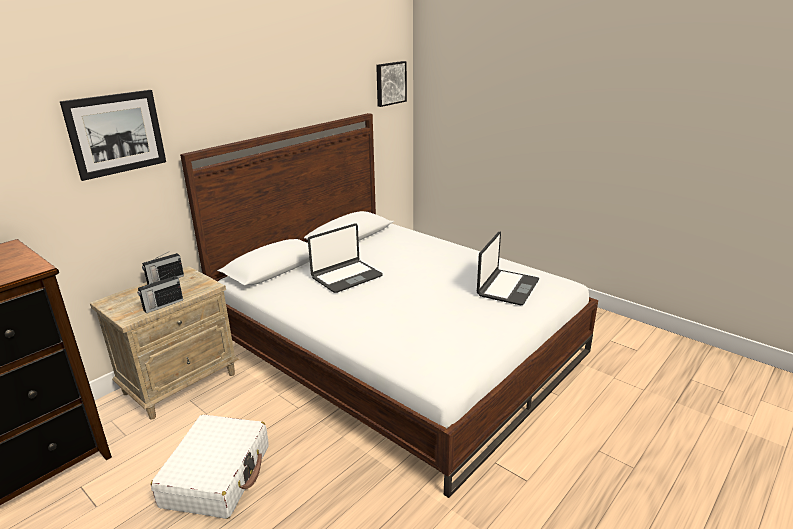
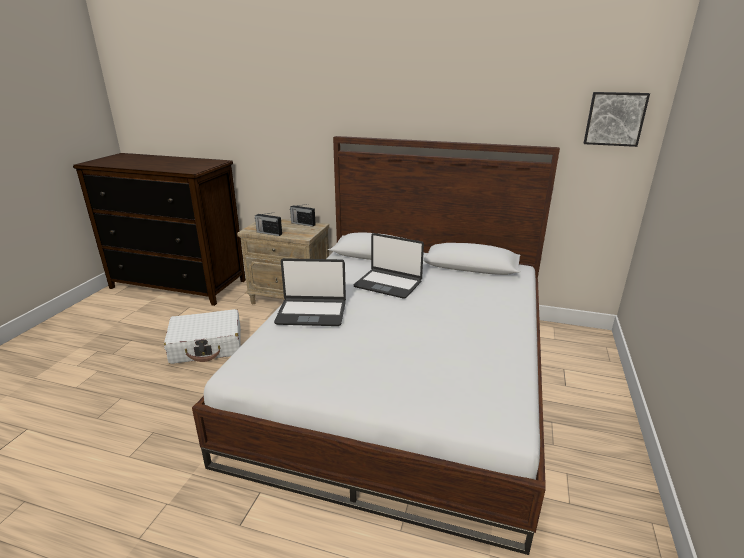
camera: 65 degrees right, 0 degrees up
(116, 133) = (297, 110): picture -> none
(507, 288) = (449, 377): laptop -> laptop (311, 313)

